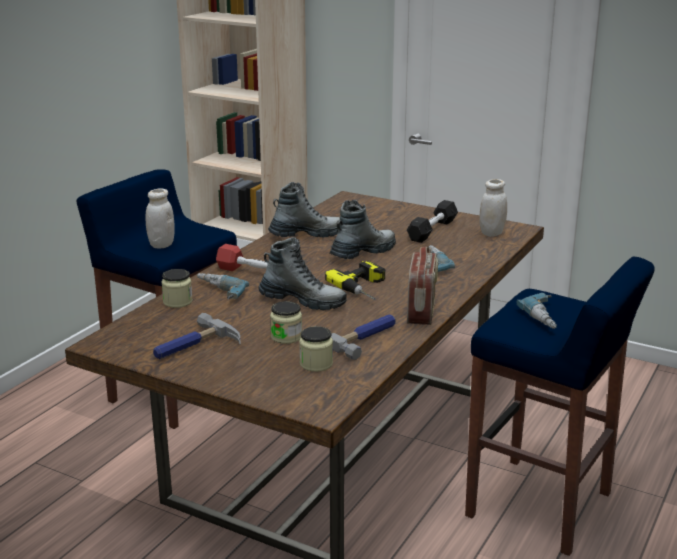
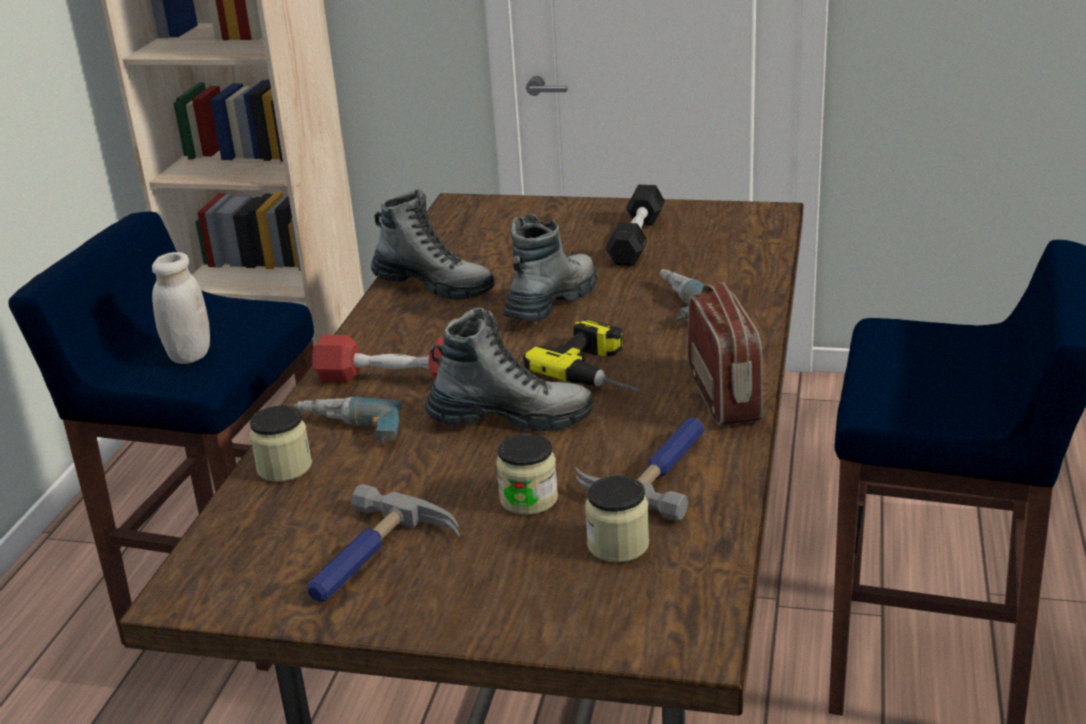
camera: 15 degrees left, 5 degrees up
(307, 234) = (434, 285): boot -> boot turned 60 degrees clockwise
(492, 233) = (733, 228): white jar -> none
(547, 317) = (938, 368): power drill -> none

